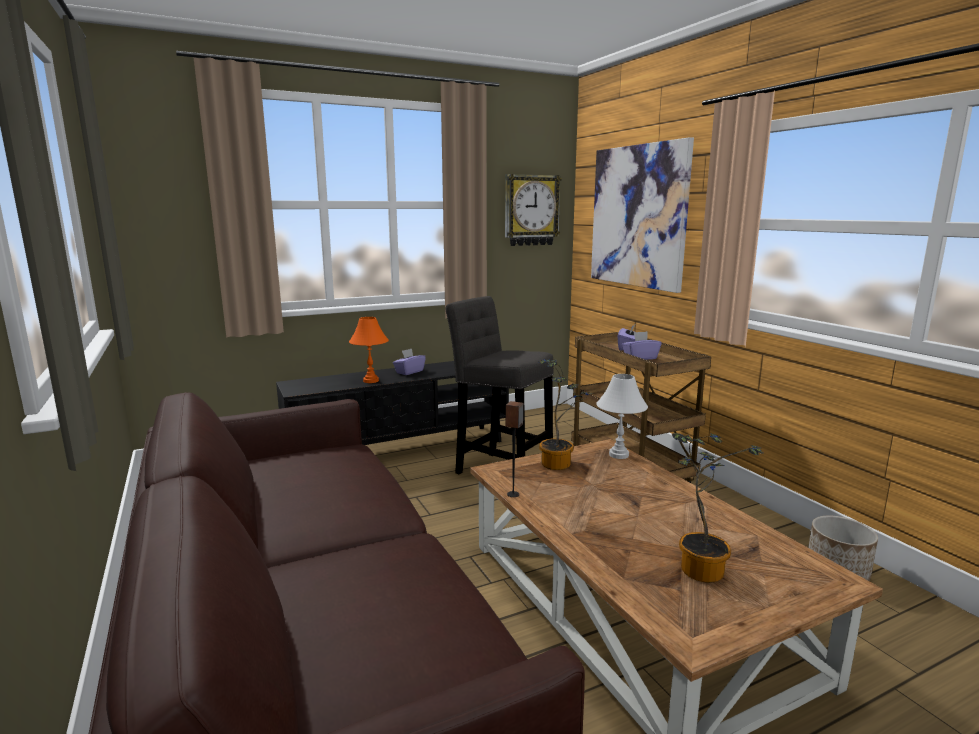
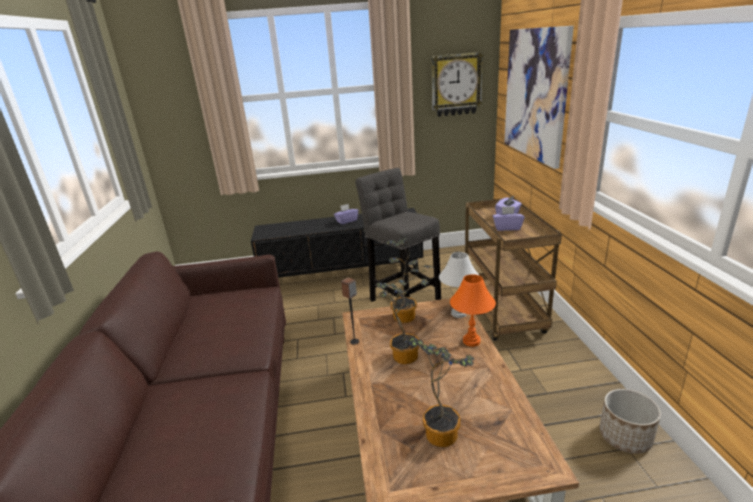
camera: 20 degrees right, 10 degrees up
(371, 381) = (315, 228): orange table lamp -> orange table lamp (472, 341)
(586, 499) = (403, 354): none -> potted plant

